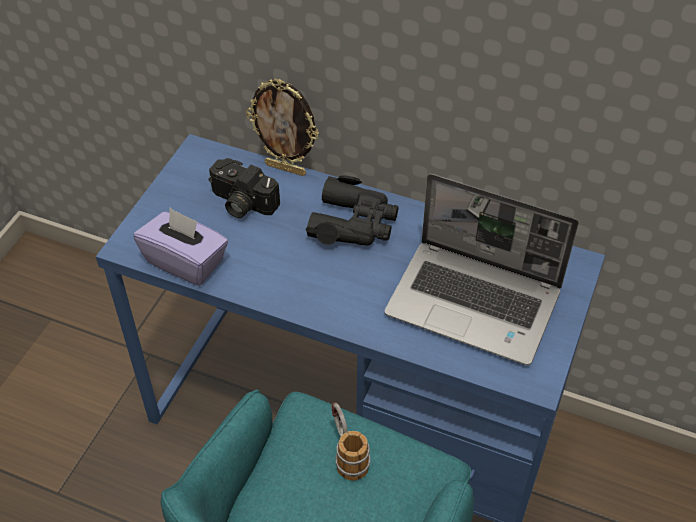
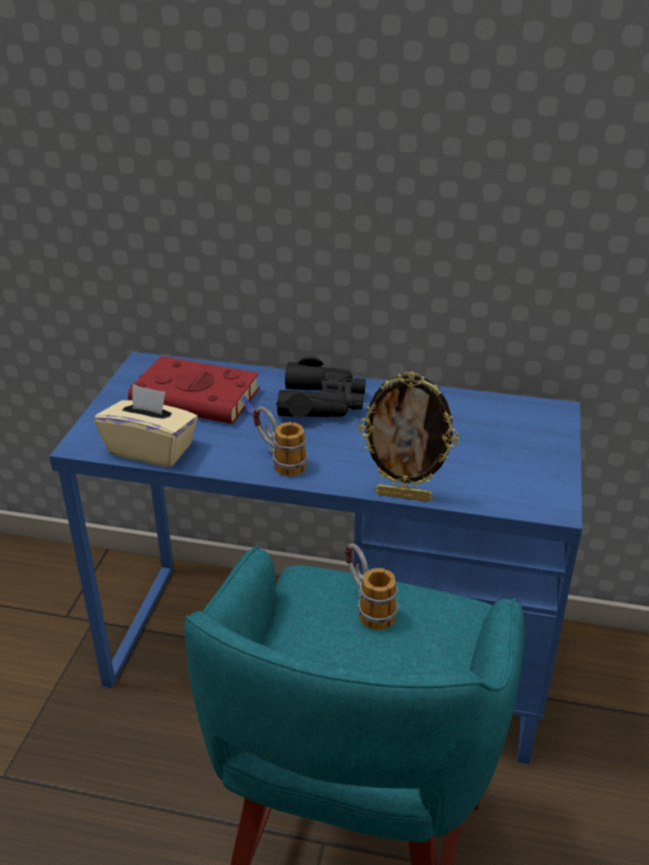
camera: 10 degrees left, 15 degrees down
(186, 261) = (151, 449): purple tissue box -> beige tissue box
(241, 203) = (199, 398): camera -> red book
(286, 168) = (240, 368): picture frame -> picture frame (404, 496)
(297, 291) = (279, 461): none -> mug
(476, 303) = (467, 451): laptop -> none

